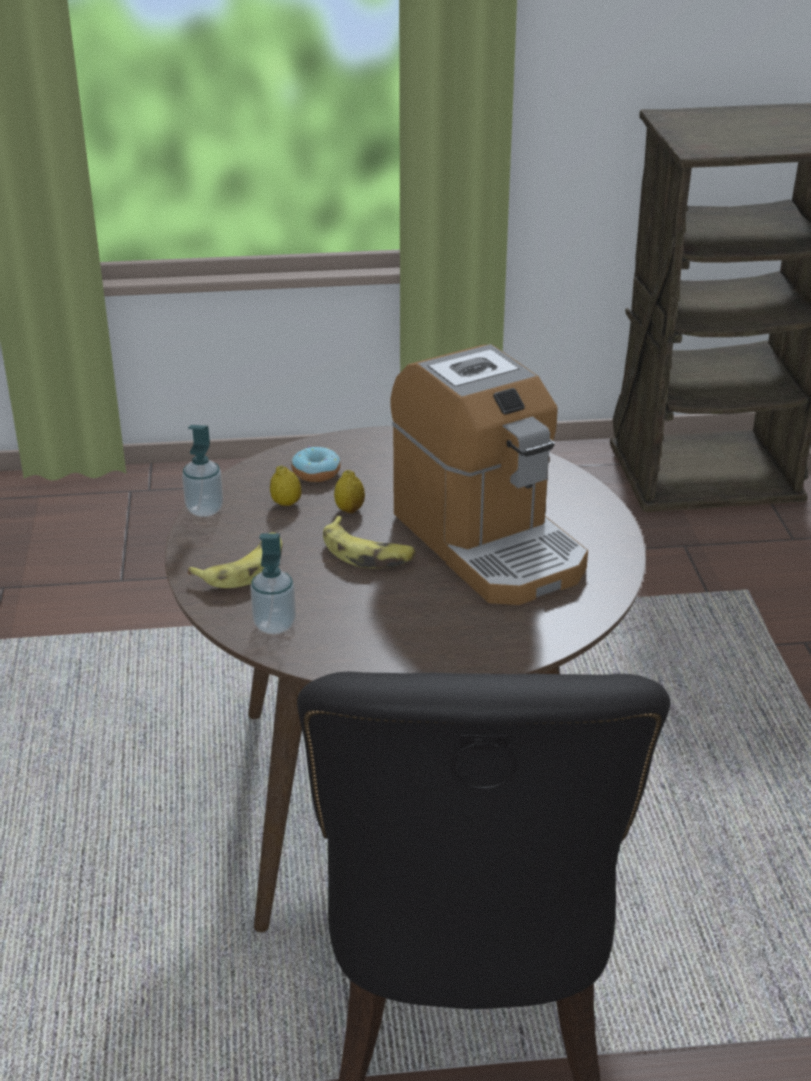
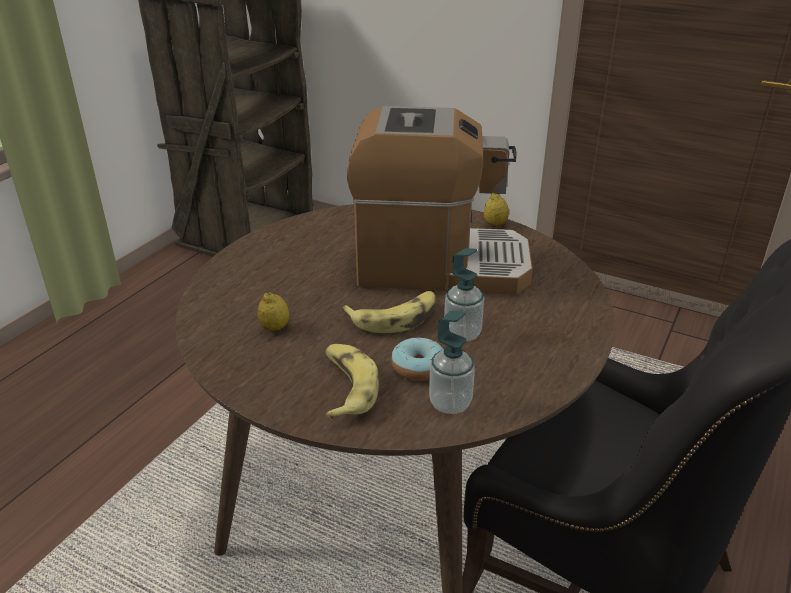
camera: 55 degrees left, 0 degrees up
(204, 510) = (224, 373): soap dispenser -> soap dispenser (462, 334)
(316, 473) = (250, 297): donut -> donut (418, 367)
(349, 509) = (324, 302): lemon -> lemon (495, 224)

